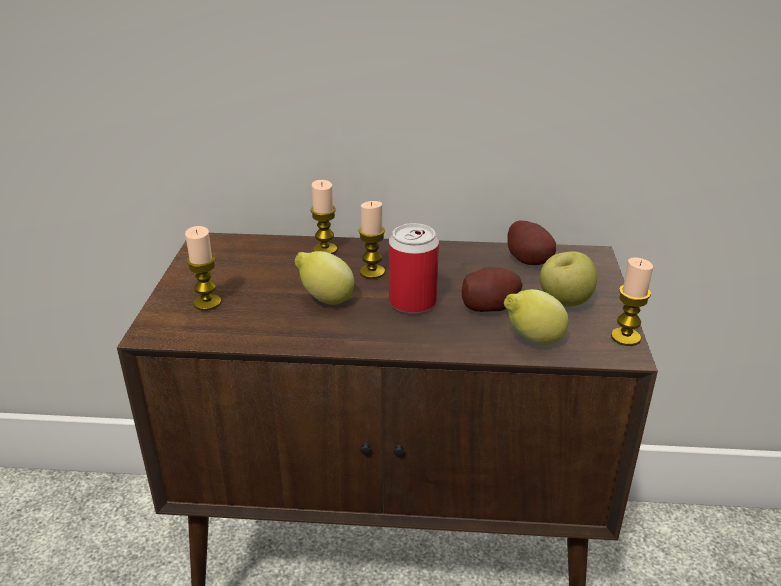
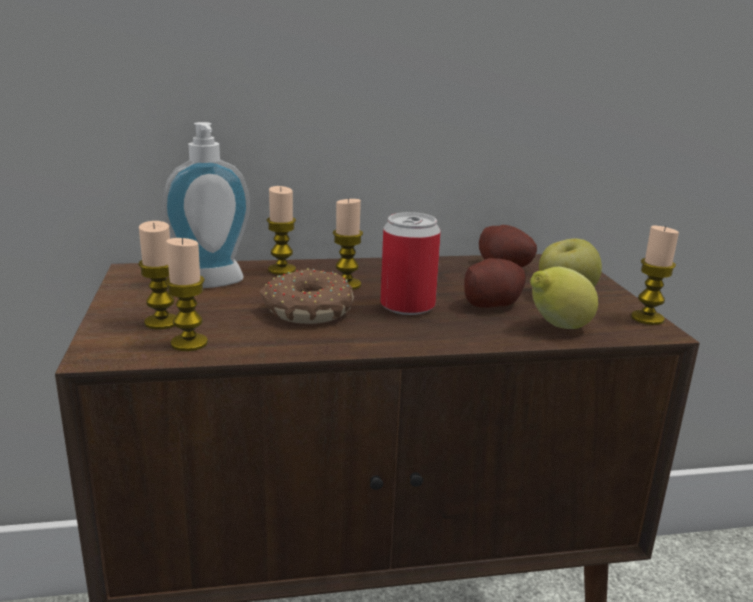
camera: 15 degrees left, 10 degrees down
(220, 327) = (189, 343): none -> candle
(261, 263) = (213, 285): none -> soap dispenser
(325, 300) = (306, 310): lemon -> donut

